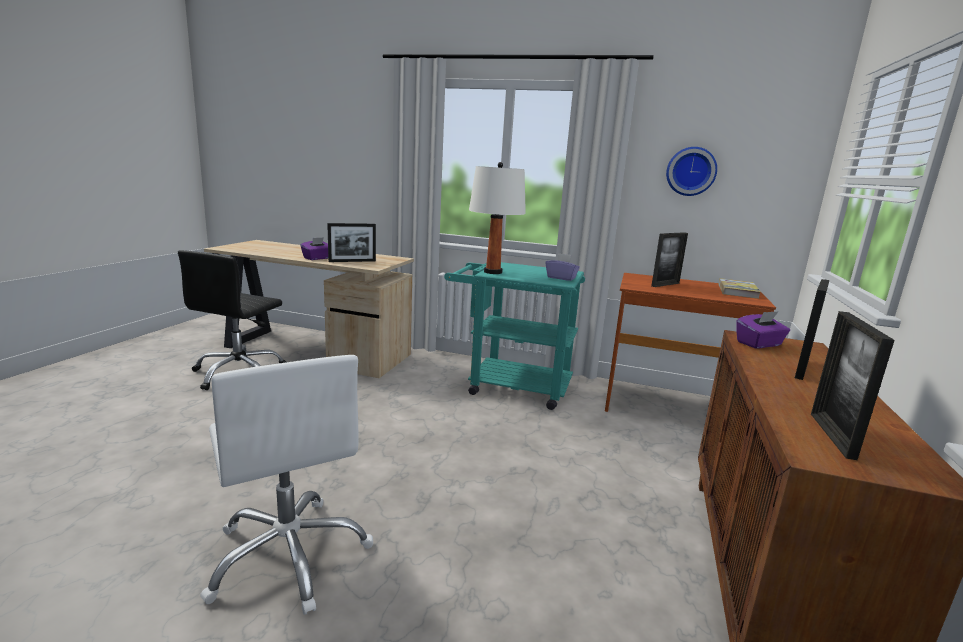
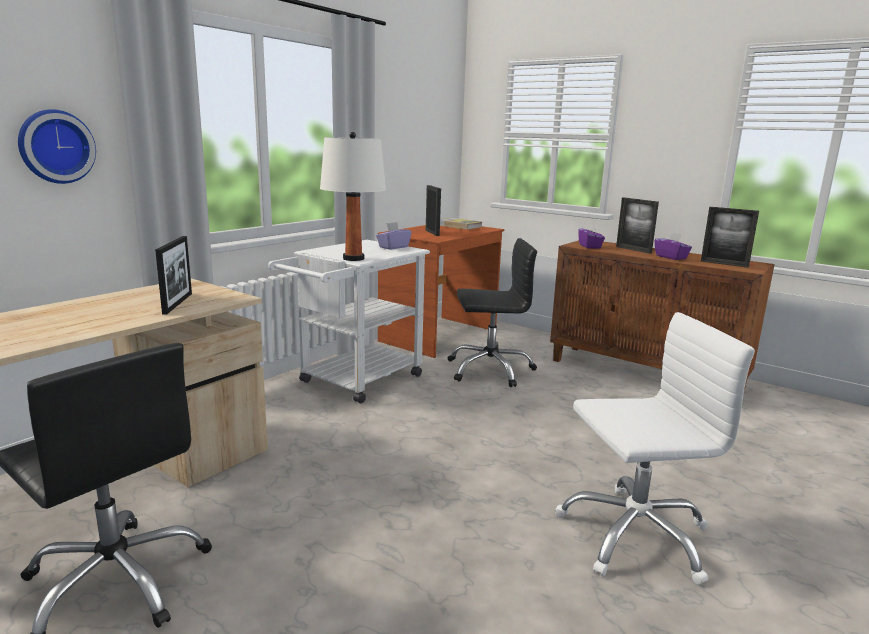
camera: 70 degrees left, 0 degrees up
(317, 258) = (124, 318): purple tissue box -> purple tissue box (671, 257)
(509, 386) = (354, 381): turquoise cart -> white cart
(612, 444) = (490, 369): none -> black office chair
(691, 171) = (403, 131): wall clock -> wall clock (55, 146)

